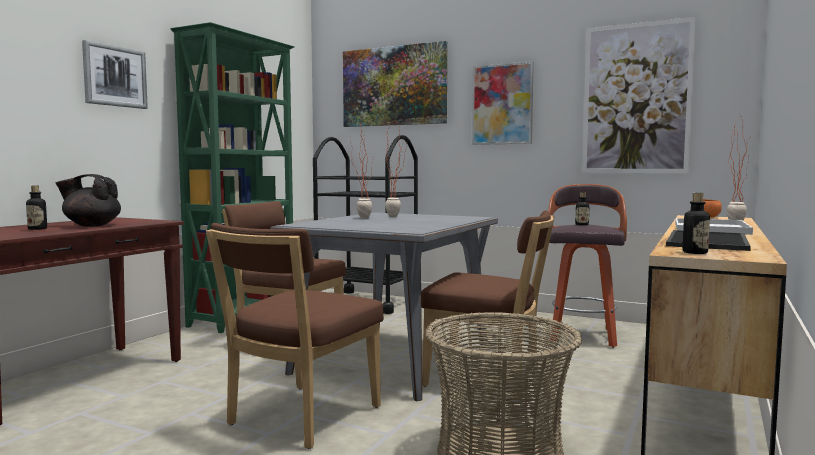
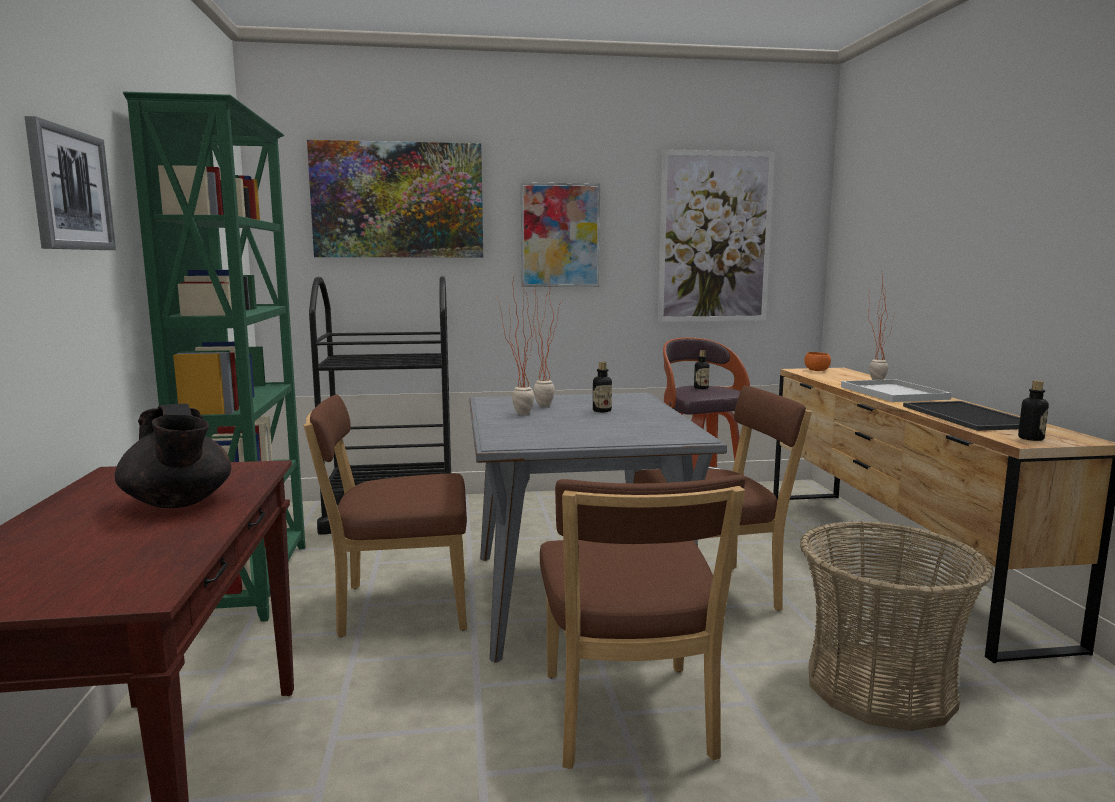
camera: 35 degrees left, 5 degrees up
(37, 229) = (109, 536): bottle -> bottle (602, 411)
(91, 225) = (178, 503): black teapot -> black teapot turned 90 degrees counterclockwise

